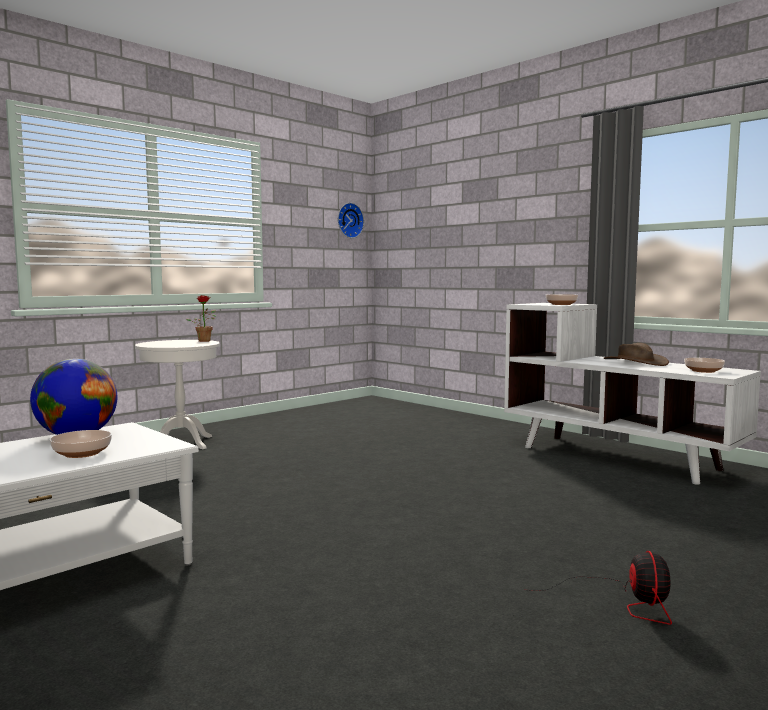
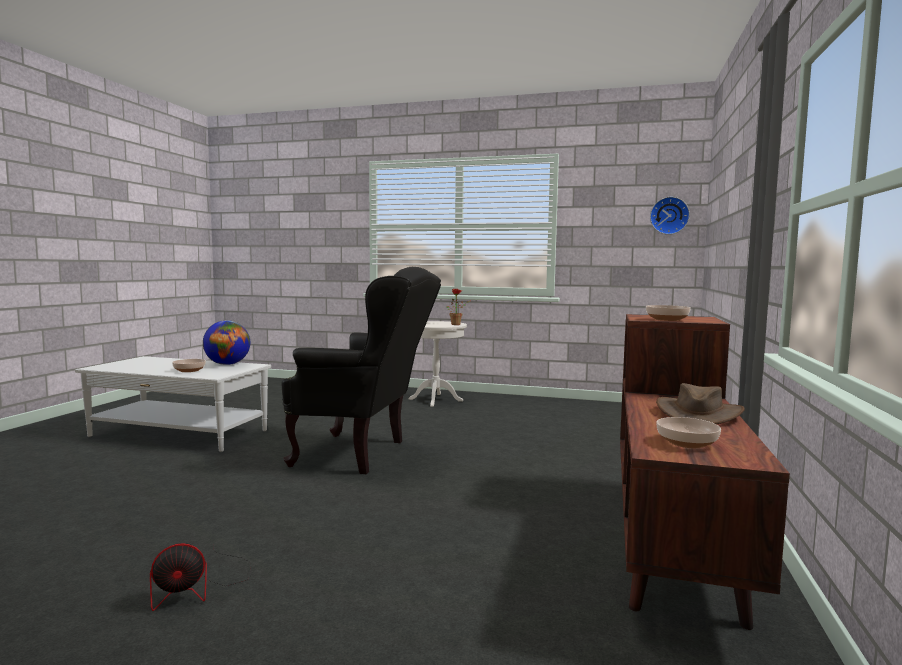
camera: 60 degrees right, 0 degrees up
(325, 498) = (362, 454): none -> black armchair
(619, 458) = (675, 545): white tv stand -> brown tv stand

